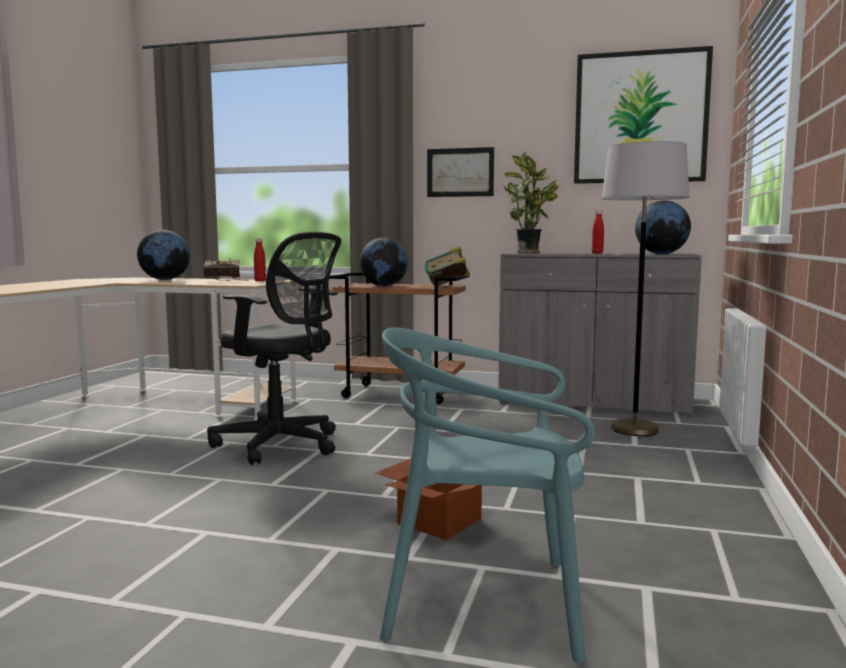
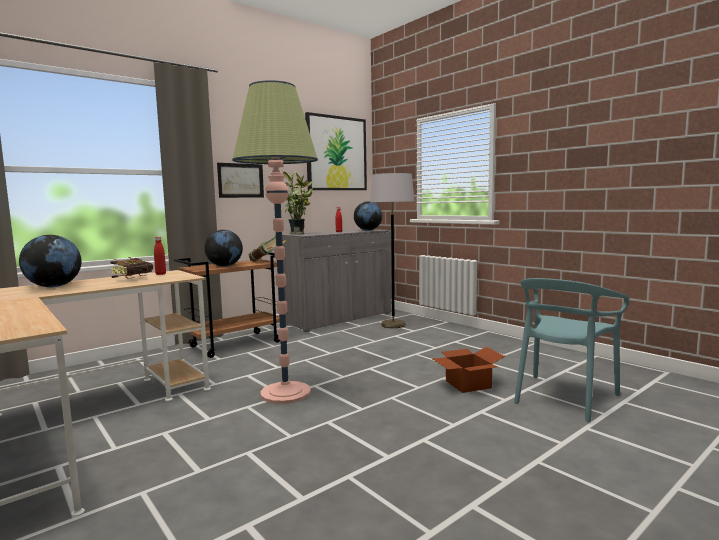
camera: 55 degrees left, 0 degrees up
(281, 445) = (285, 393): black office chair -> floor lamp

